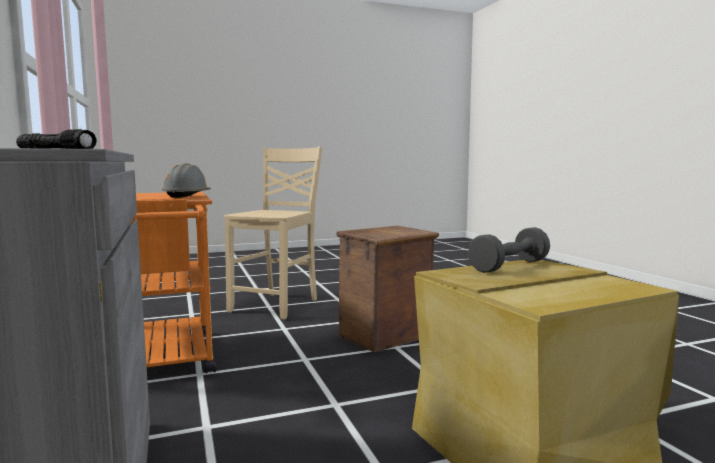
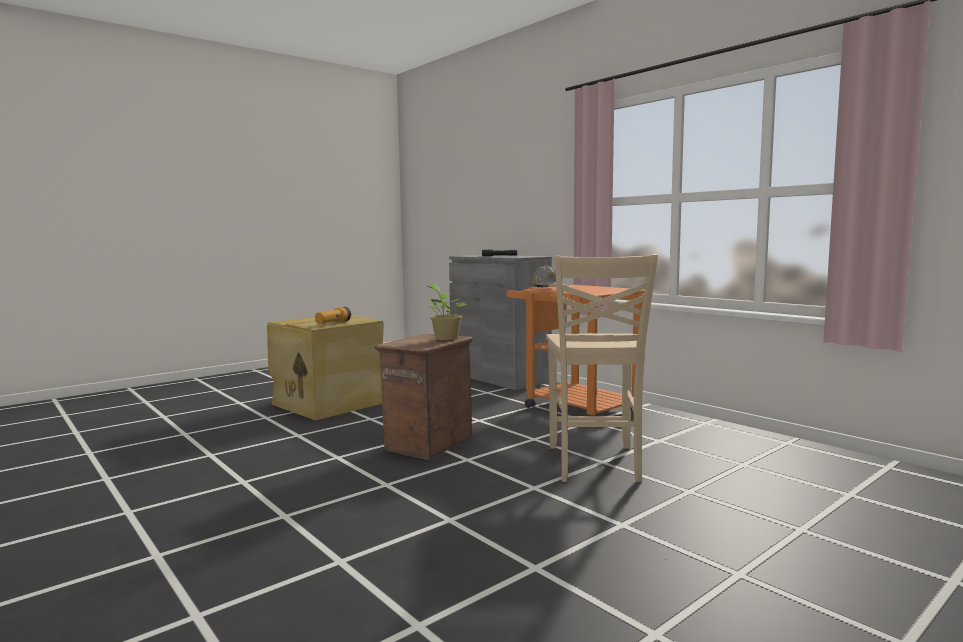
camera: 160 degrees right, 0 degrees up
(366, 230) = (445, 338): none -> potted plant
(509, 266) = (333, 323): grey dumbbell -> flashlight

